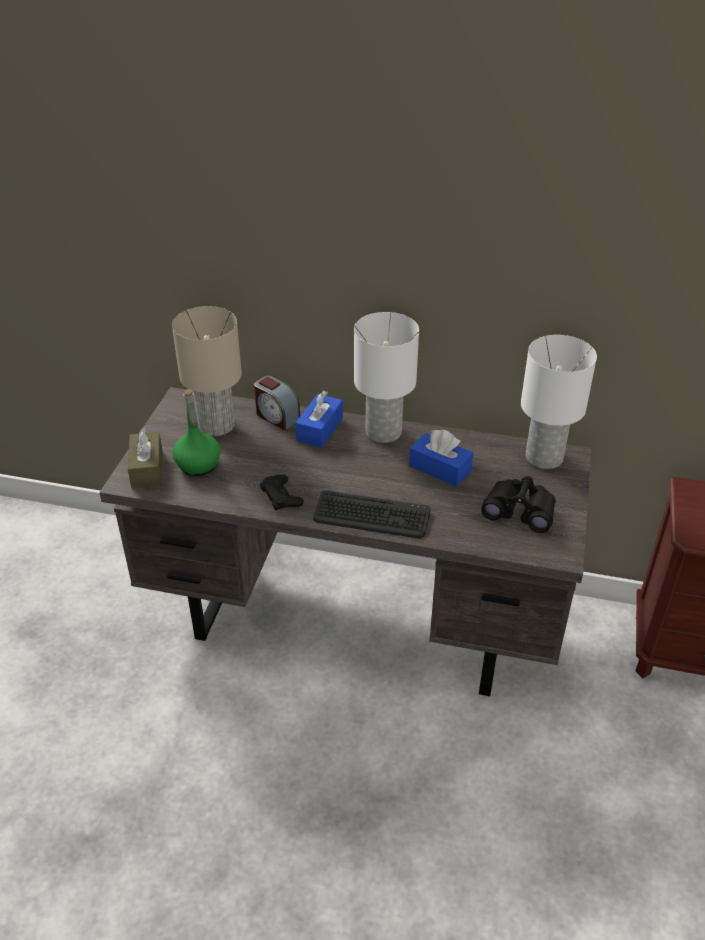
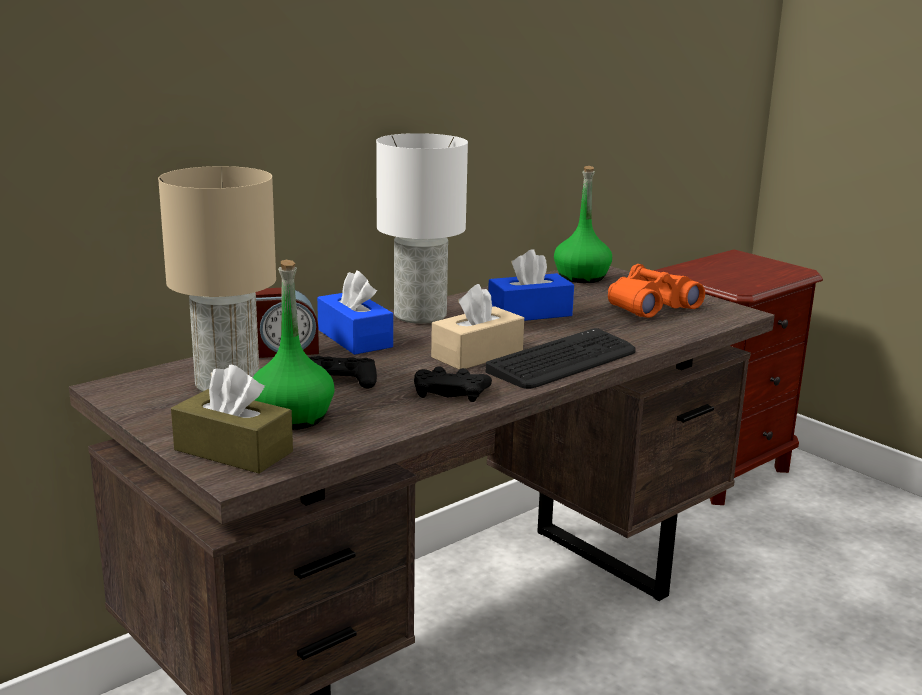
camera: 55 degrees left, 20 degrees down
(256, 455) = (339, 381): none -> black game controller
(345, 481) = (477, 354): none -> beige tissue box
(520, 511) = (649, 306): black binoculars -> orange binoculars
(543, 458) = (581, 277): white table lamp -> green bottle

